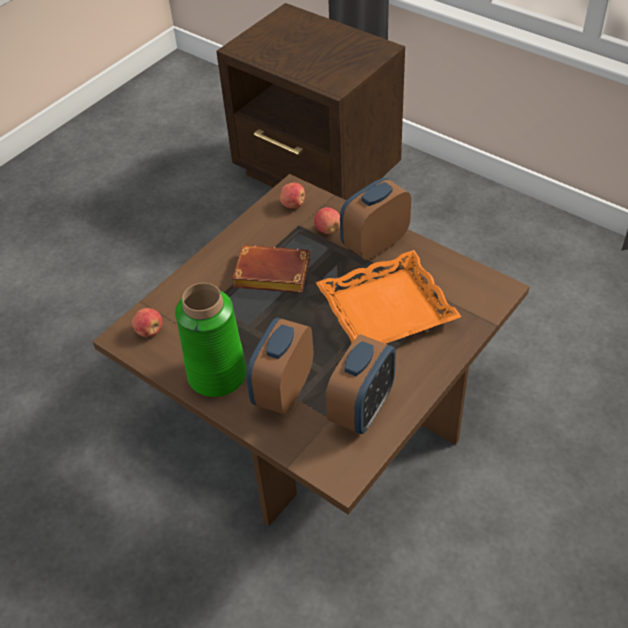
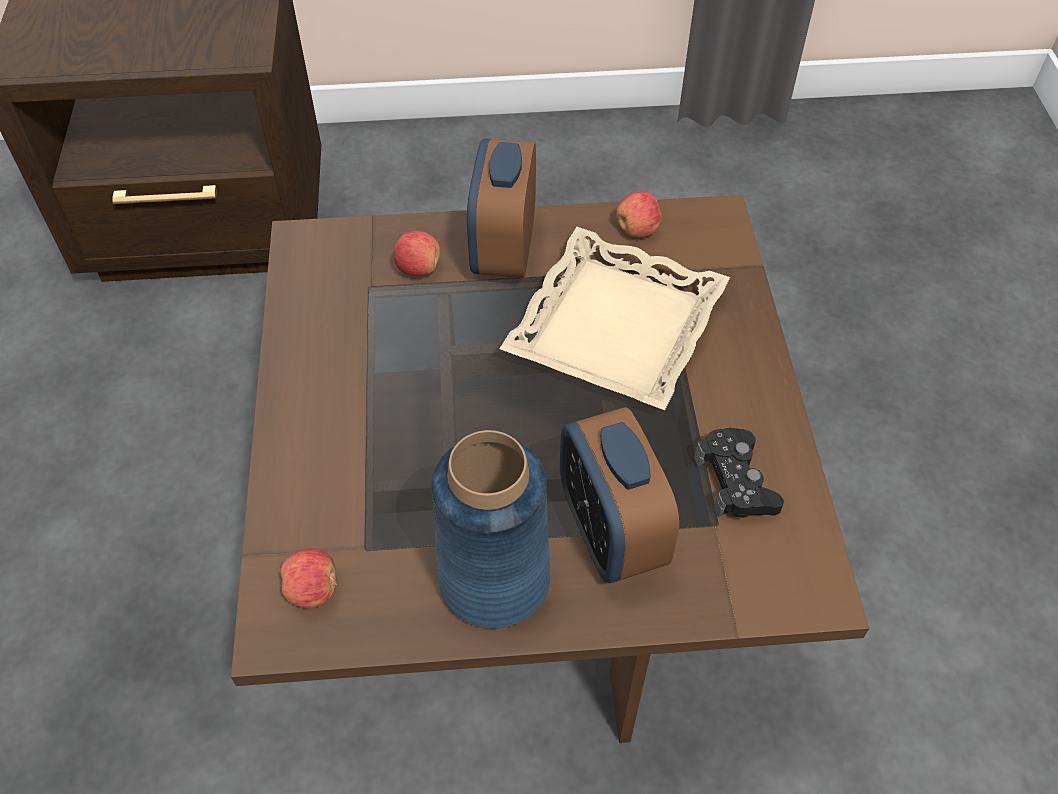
camera: 45 degrees left, 5 degrees up
(217, 374) = (494, 579): green vase -> blue vase
(270, 275) = (408, 382): brown book -> none
(293, 204) = (328, 261): apple -> apple (638, 229)
(362, 408) = (736, 481): alarm clock -> black game controller
(386, 308) = (614, 327): orange tray -> beige tray

